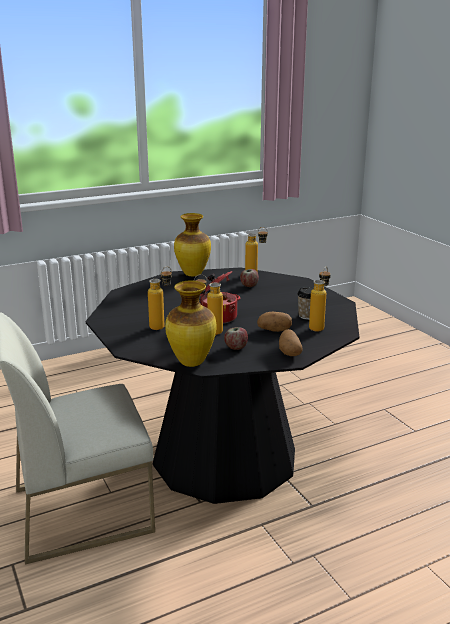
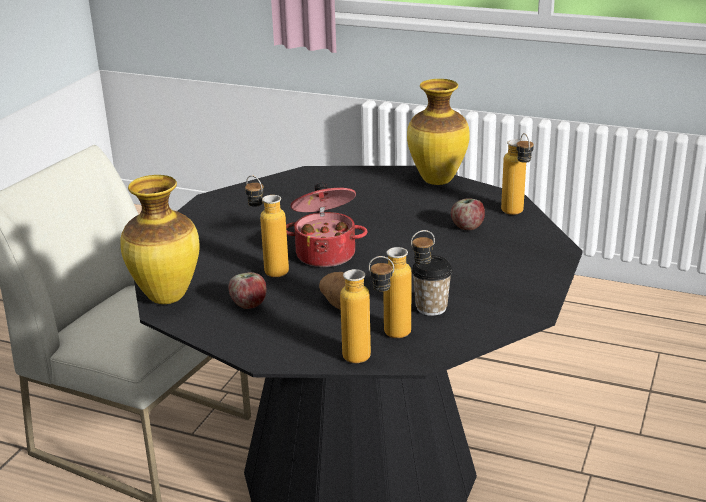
camera: 50 degrees right, 5 degrees up
(162, 325) = (246, 236): bottle -> bottle (368, 357)
(289, 352) = (286, 345): potato -> none

